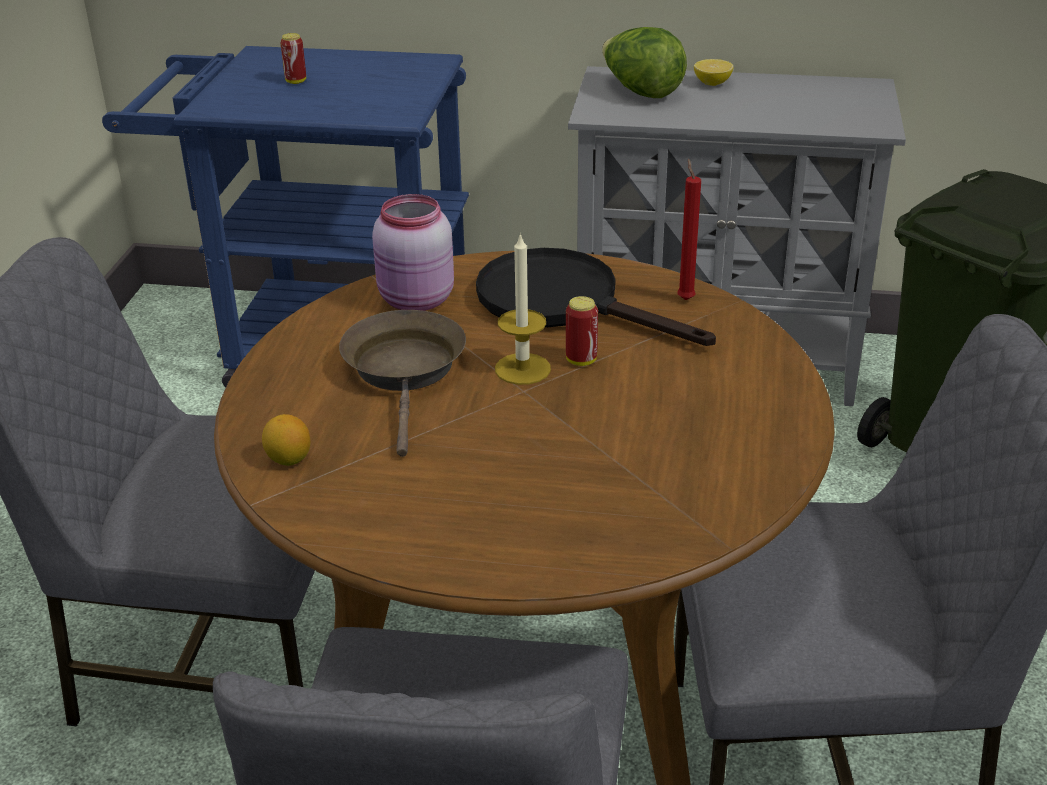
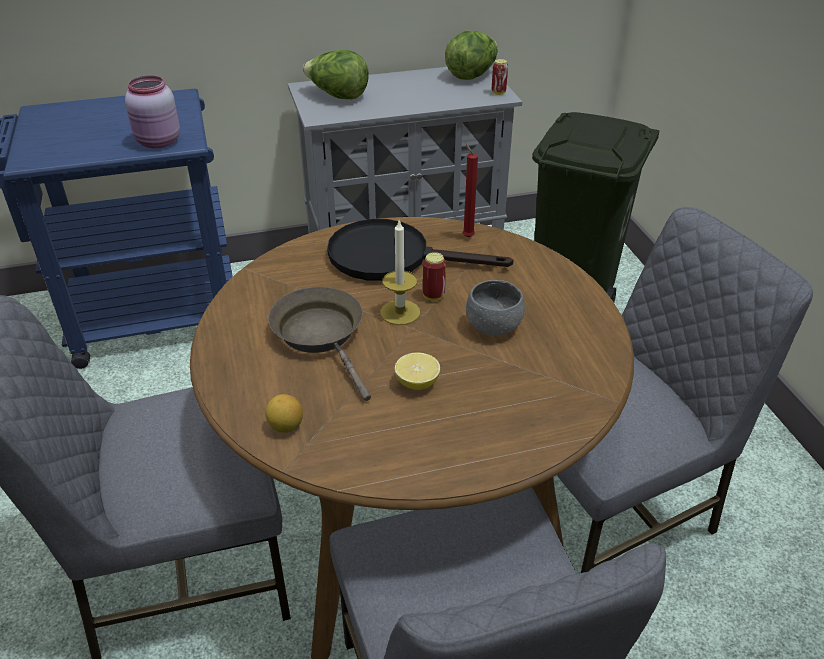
camera: 25 degrees left, 5 degrees up
(296, 81) = (85, 128): can -> can (498, 93)
(416, 301) = (290, 280): pink jar -> pink jar (158, 142)
(632, 415) = (494, 327): none -> grey bowl
(712, 83) = (379, 83): lemon -> lemon (417, 383)
(856, 92) = (472, 75): none -> lettuce

